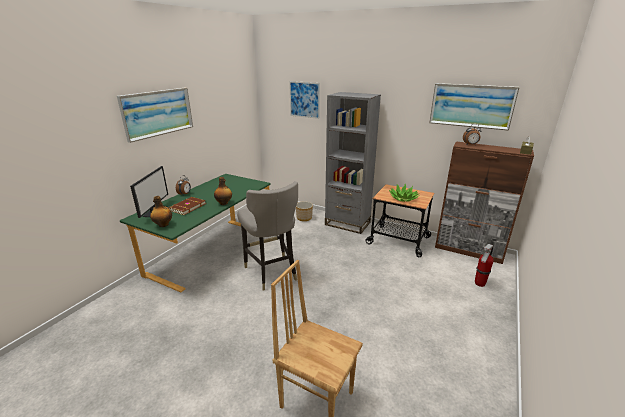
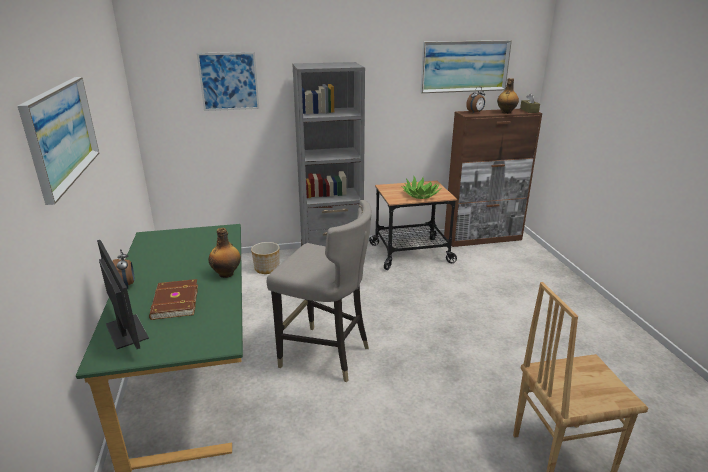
camera: 40 degrees left, 0 degrees up
(163, 225) = (187, 343): bottle -> bottle (506, 112)
(479, 284) = (530, 266): fire extinguisher -> none

